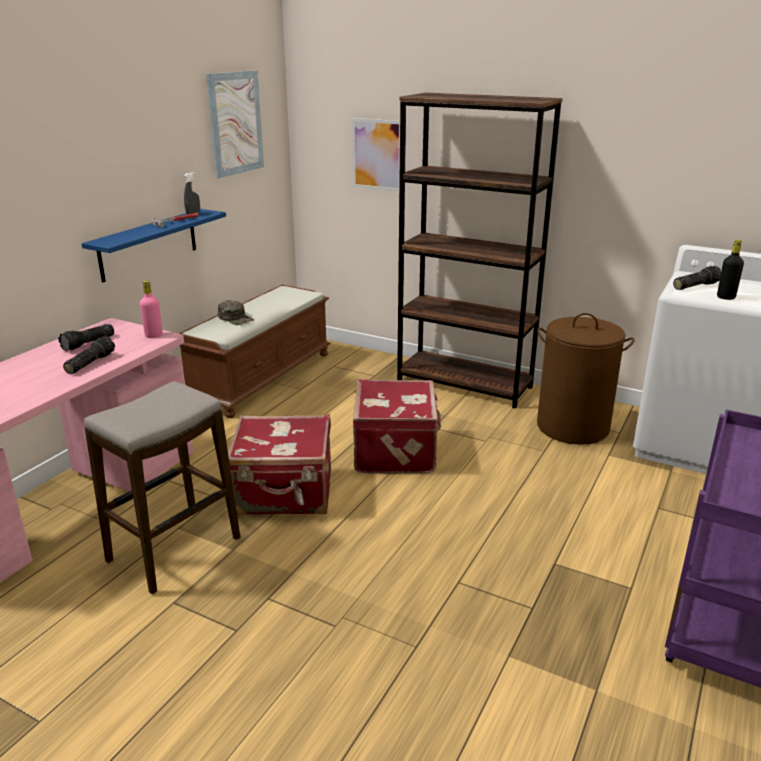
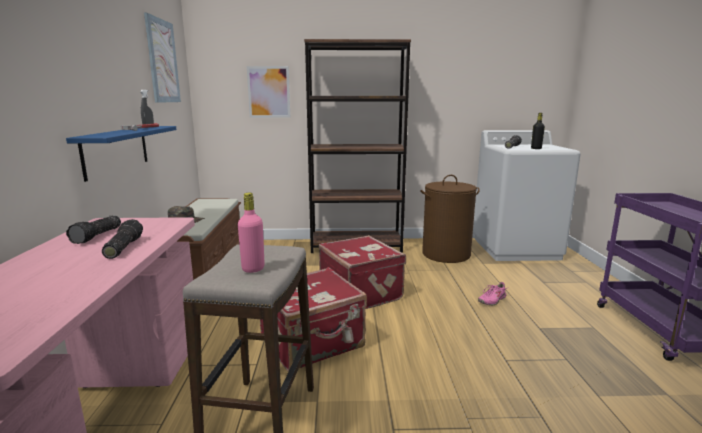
camera: 30 degrees left, 10 degrees down
(154, 335) = (164, 221): pink bottle -> pink bottle (253, 269)
(544, 509) = (491, 300): none -> pink shoe

